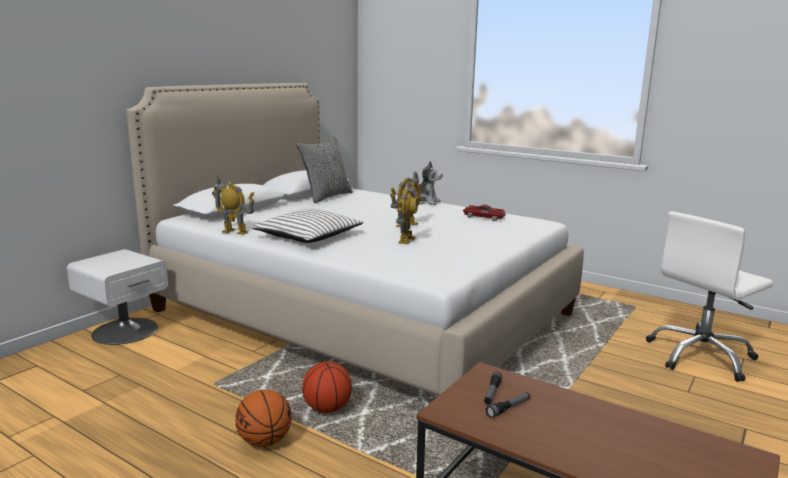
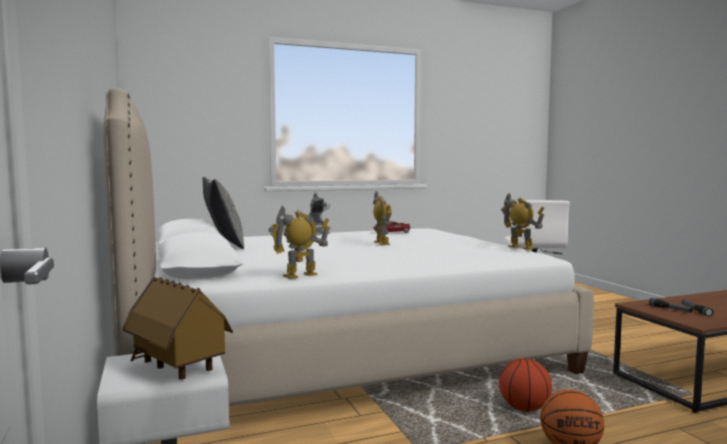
camera: 55 degrees left, 10 degrees down
(114, 264) = (177, 368): none -> toy house
(308, 236) = (368, 262): white pillow -> none
(406, 240) = (436, 247): toy robot -> toy robot (521, 247)

